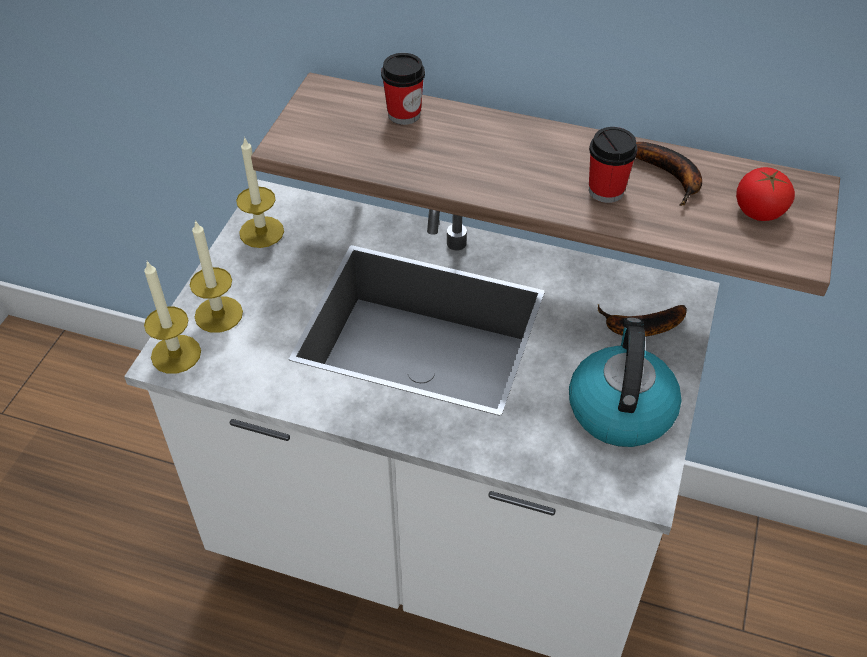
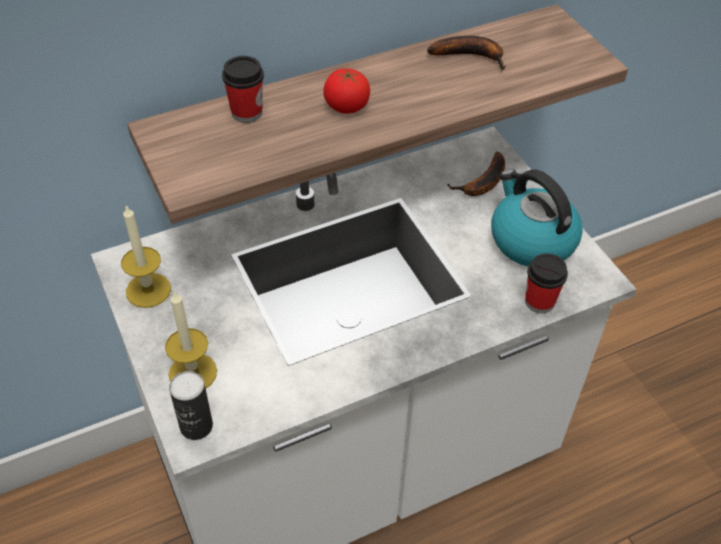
camera: 45 degrees left, 0 degrees up
(176, 354) = (196, 426): candle -> can
(606, 191) = (447, 87): cup -> cup (539, 301)
(759, 211) = (544, 48): tomato -> tomato (346, 106)

